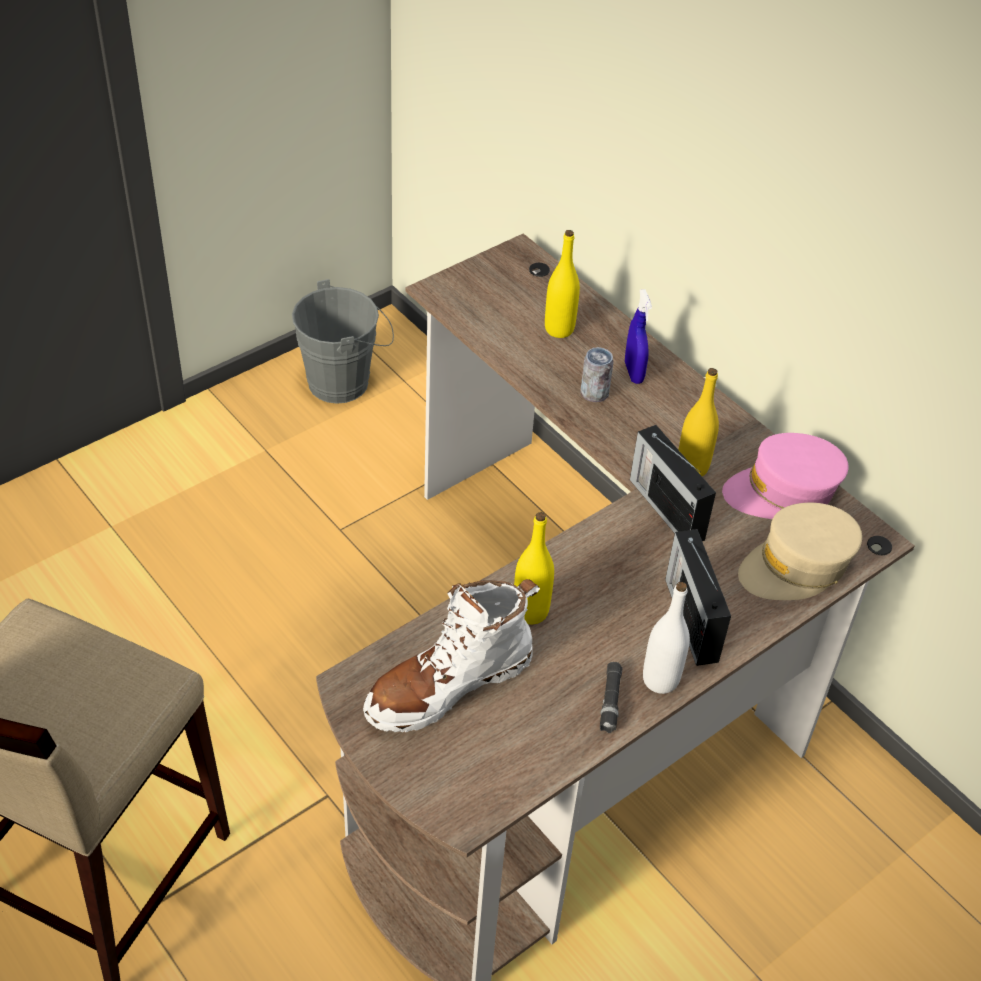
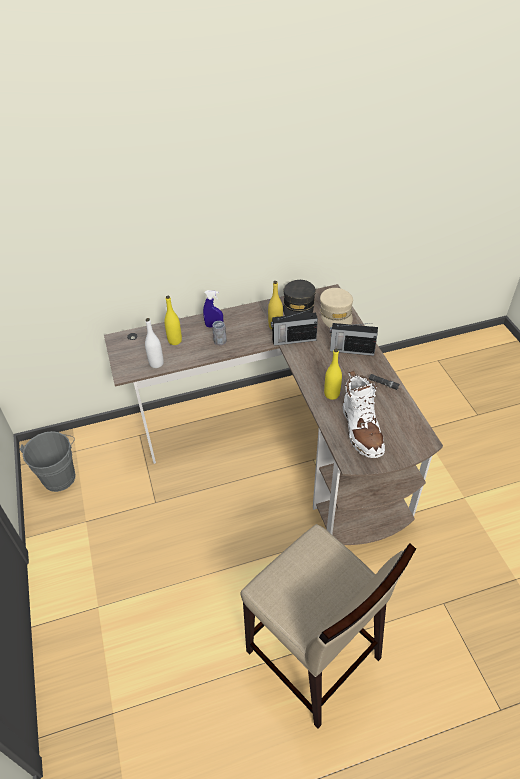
camera: 65 degrees left, 0 degrees up
(660, 680) = (377, 367): white bottle -> white bottle (156, 363)
(783, 491) = (298, 306): pink cap -> grey cap

